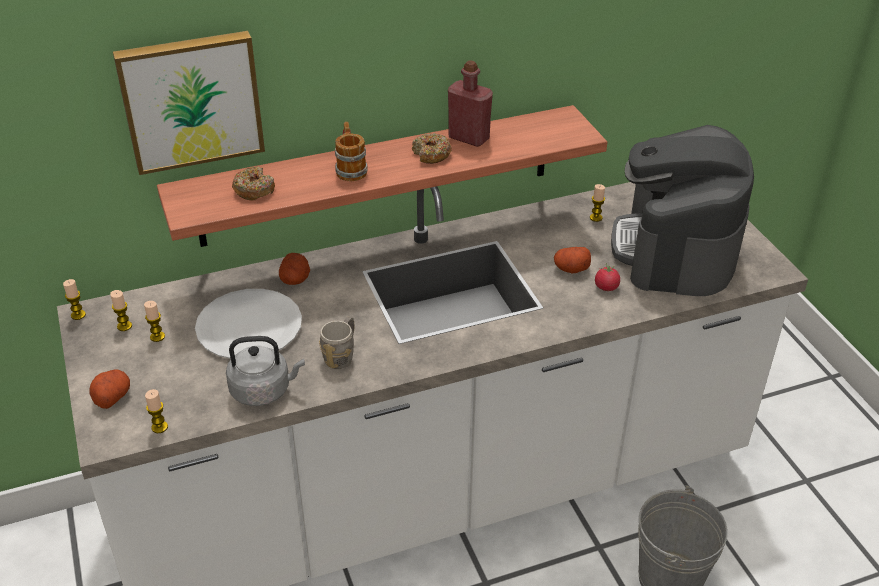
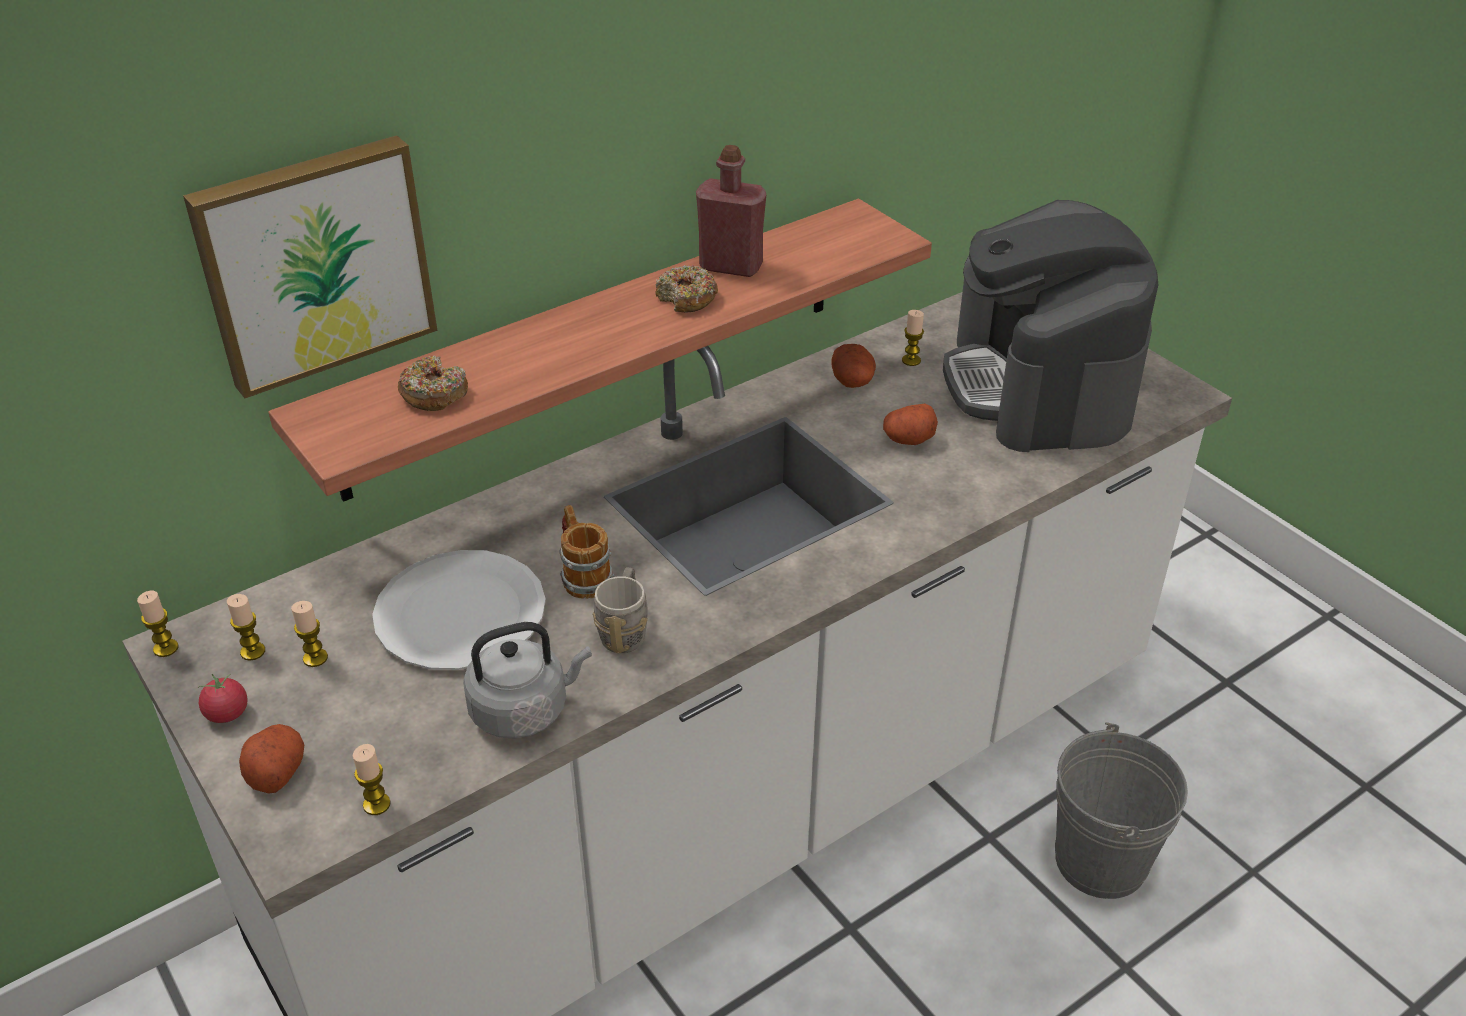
camera: 15 degrees left, 0 degrees up
(295, 279) = (504, 526): potato -> potato (853, 381)
(350, 169) = (573, 338): mug -> mug (583, 575)
(606, 287) = (969, 457): tomato -> tomato (227, 713)

